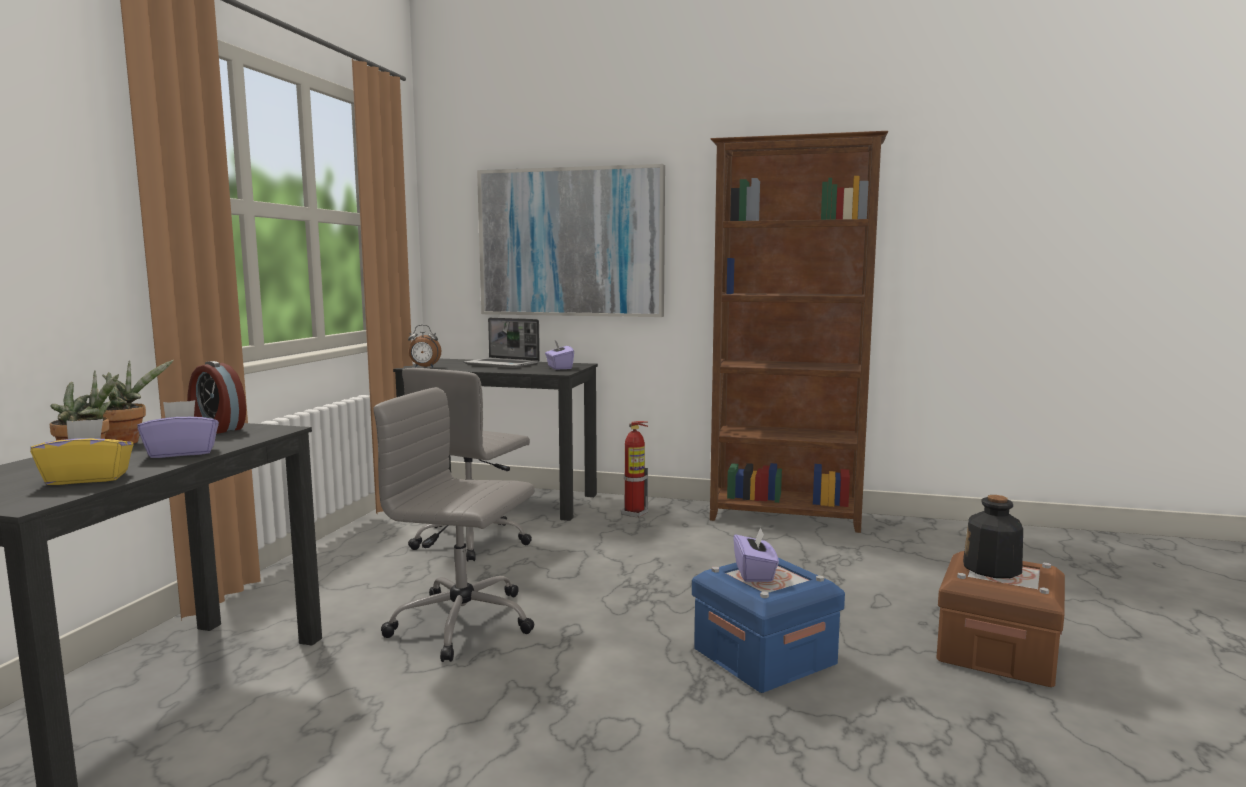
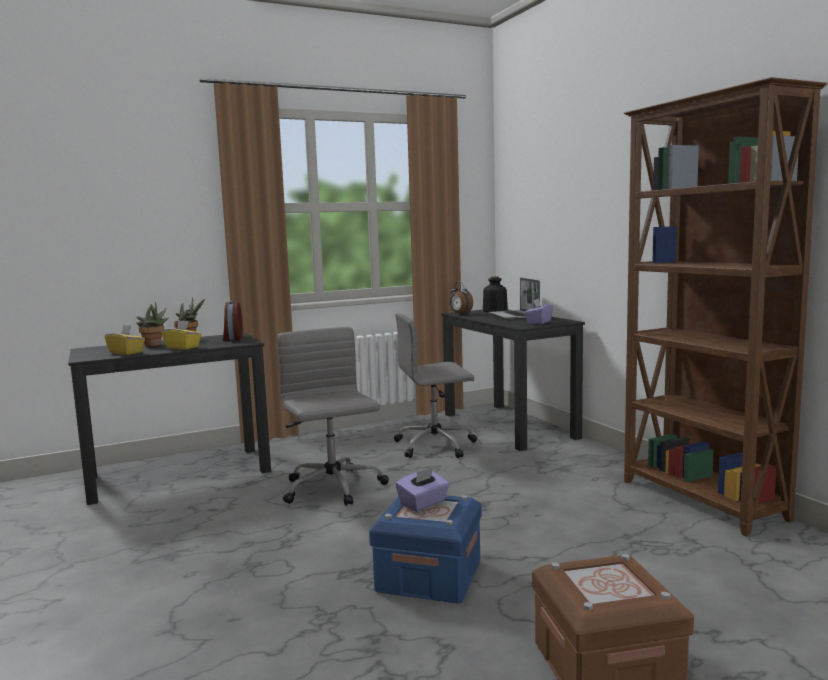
camera: 50 degrees right, 0 degrees up
(182, 453) = (183, 347): purple tissue box -> yellow tissue box
(571, 242) = (573, 214): picture -> none
(635, 513) = (577, 459): fire extinguisher -> none
(992, 569) = (603, 575): bottle -> bottle (494, 311)

